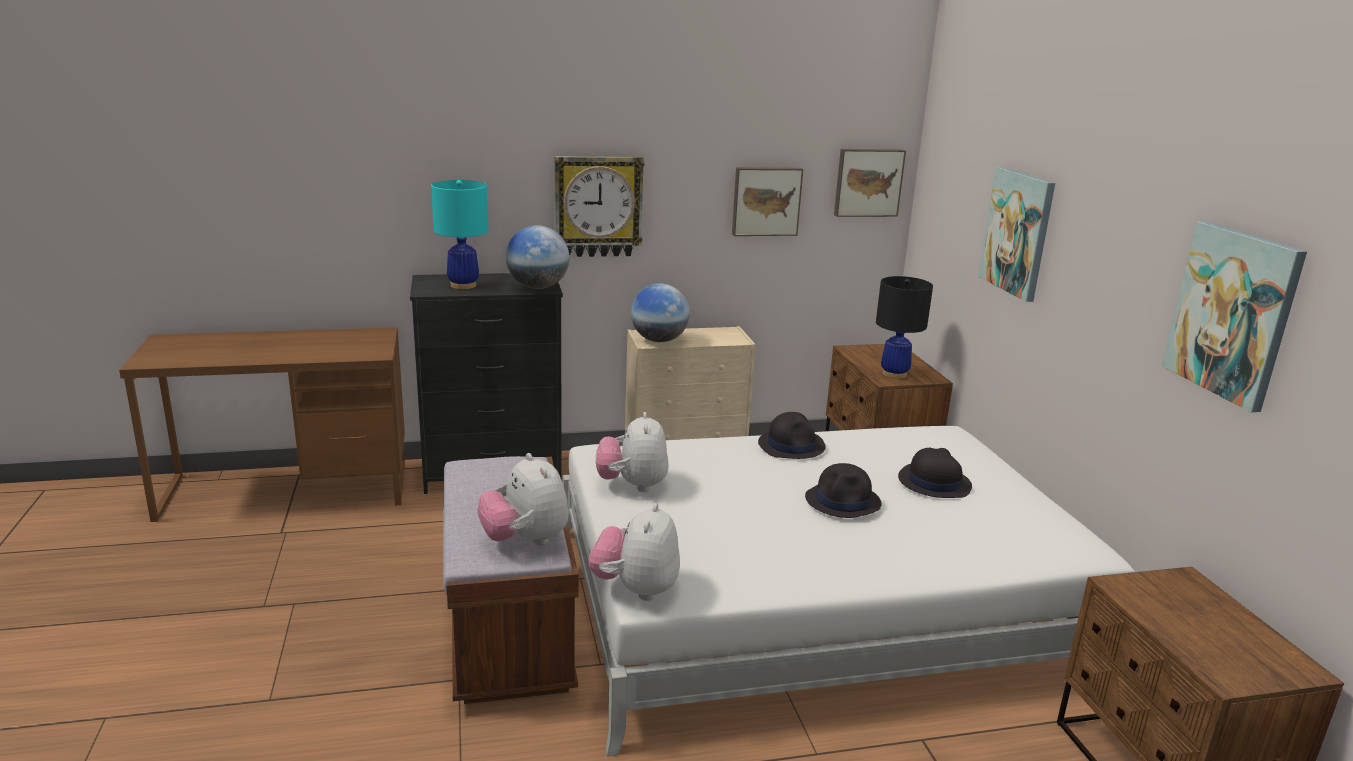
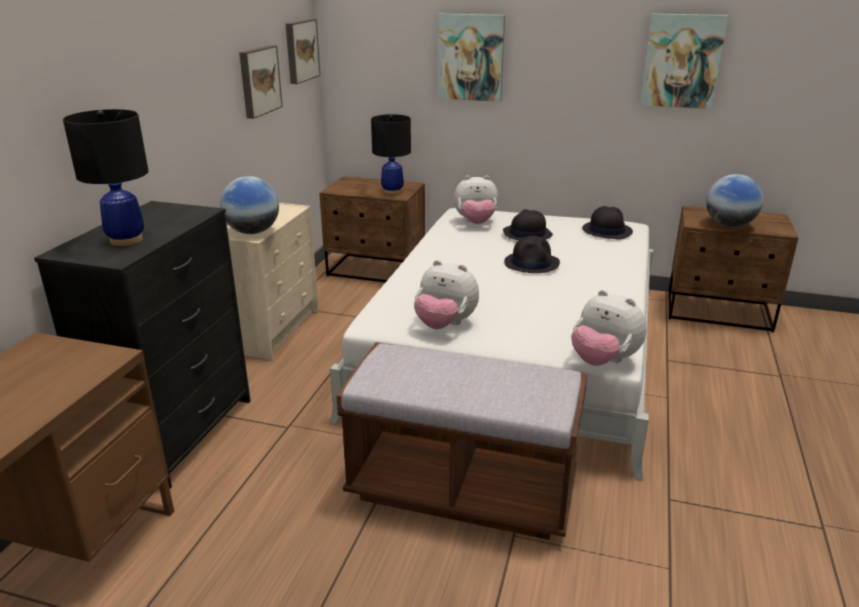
camera: 60 degrees left, 5 degrees up
(463, 285) = (126, 240): turquoise table lamp -> black table lamp
(525, 540) = (535, 380): plush toy -> plush toy (476, 223)
(538, 287) = (191, 213): globe -> globe (729, 225)
(598, 206) = (165, 116): wall clock -> none
(791, 445) = (437, 255): black hat -> black hat (606, 230)

